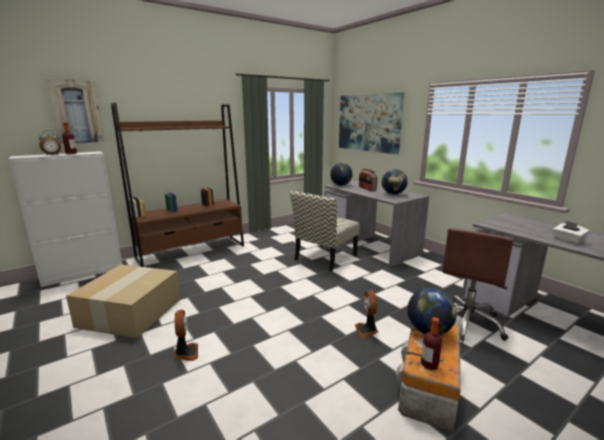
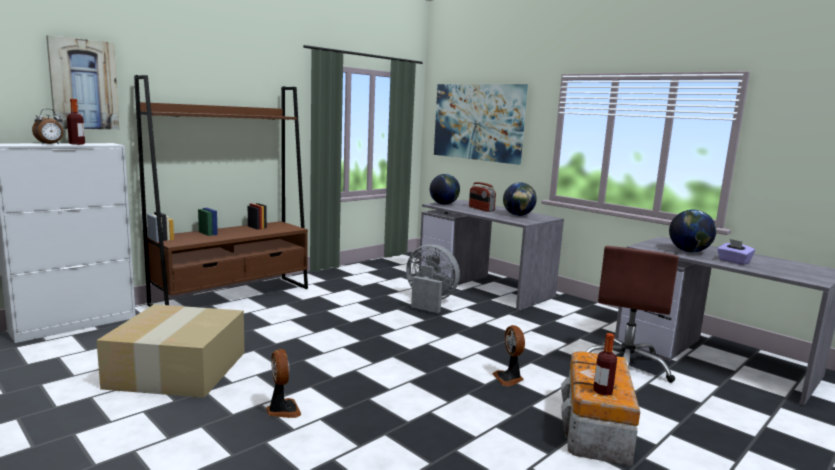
camera: 10 degrees left, 5 degrees down
(325, 257) = (429, 302): chair -> grey fan
(429, 331) = (593, 363): globe -> globe (689, 251)
(568, 240) = (733, 261): white tissue box -> purple tissue box

